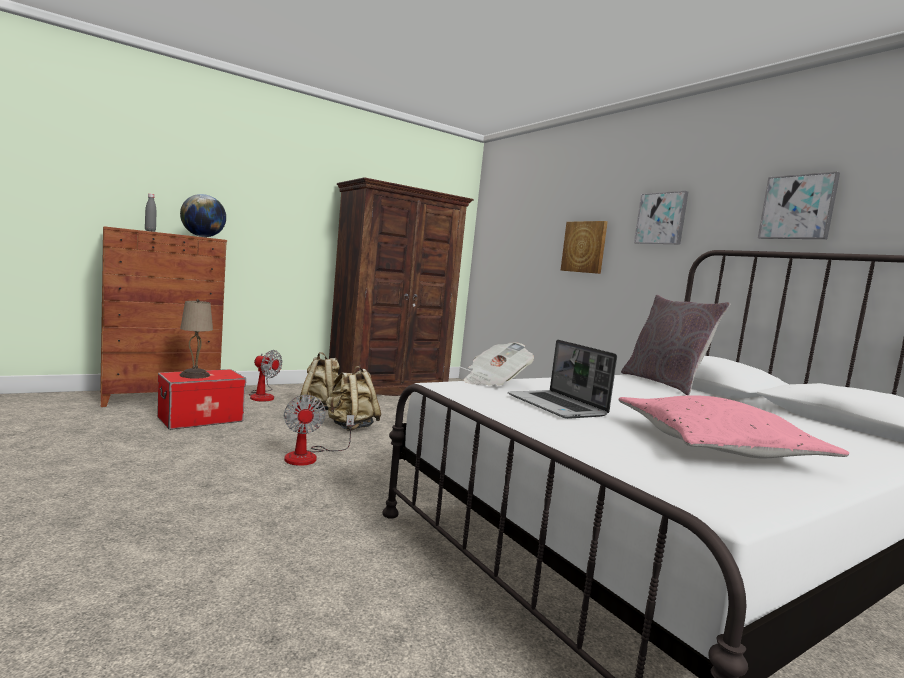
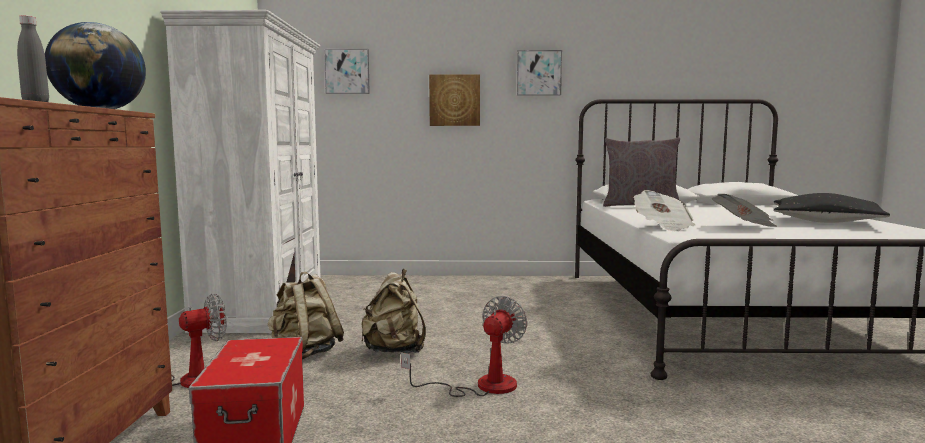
camera: 55 degrees left, 0 degrees up
(195, 375) = (248, 363): beige table lamp -> none
(309, 456) = (481, 386): fan -> fan turned 75 degrees counterclockwise
(388, 388) = (264, 308): brown wardrobe -> white wardrobe
(557, 406) = (744, 227): laptop -> newspaper
(715, 446) = (824, 222): pink pillow -> black pillow
(798, 207) = (648, 67): picture -> picture (347, 71)

